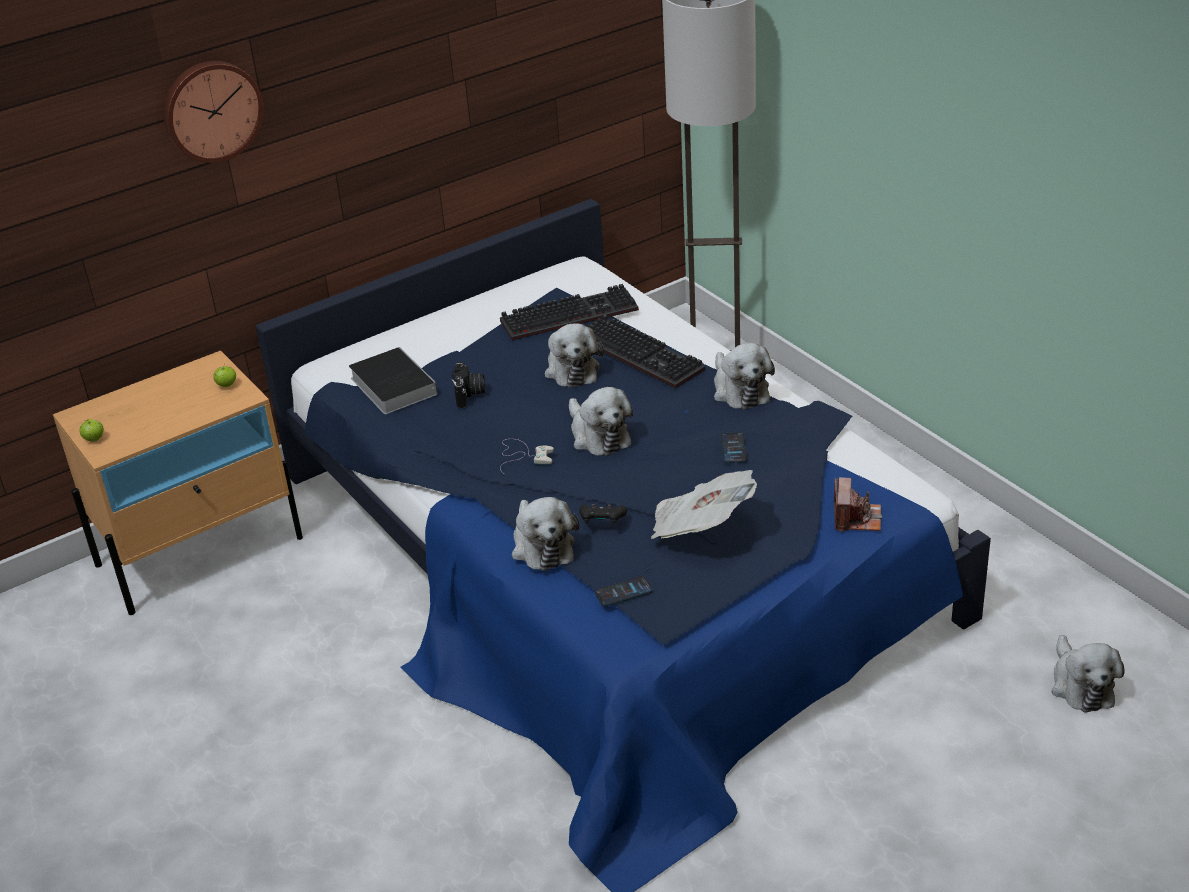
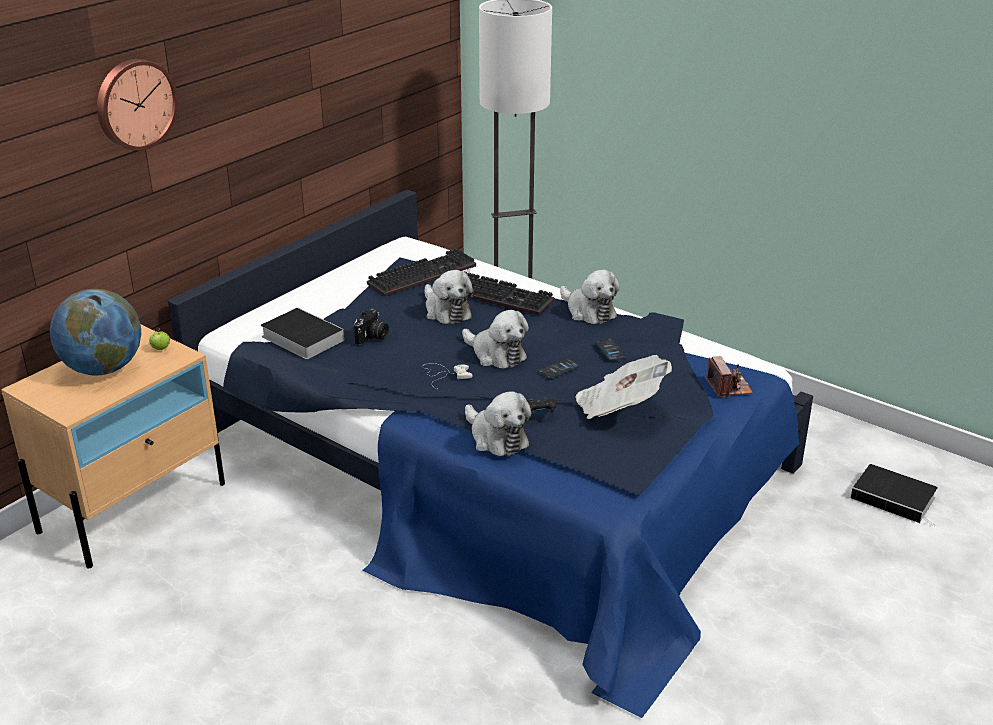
camera: 20 degrees left, 5 degrees down
(94, 439) = (54, 404): apple -> none
(159, 403) = (103, 369): none -> globe
(469, 394) = (372, 337): camera -> camera turned 45 degrees clockwise
(623, 592) = (584, 462): phone -> phone (558, 369)
(1081, 685) = (895, 498): plush toy -> book

